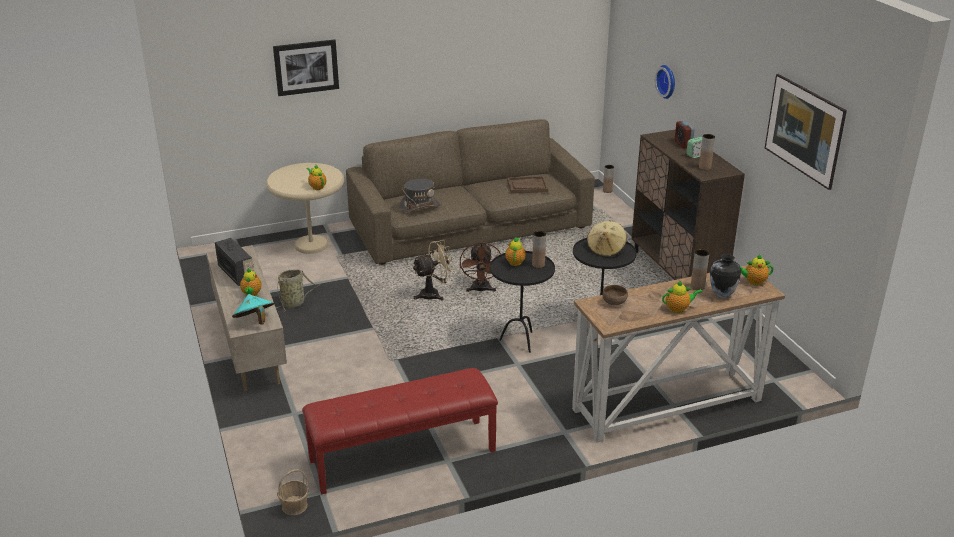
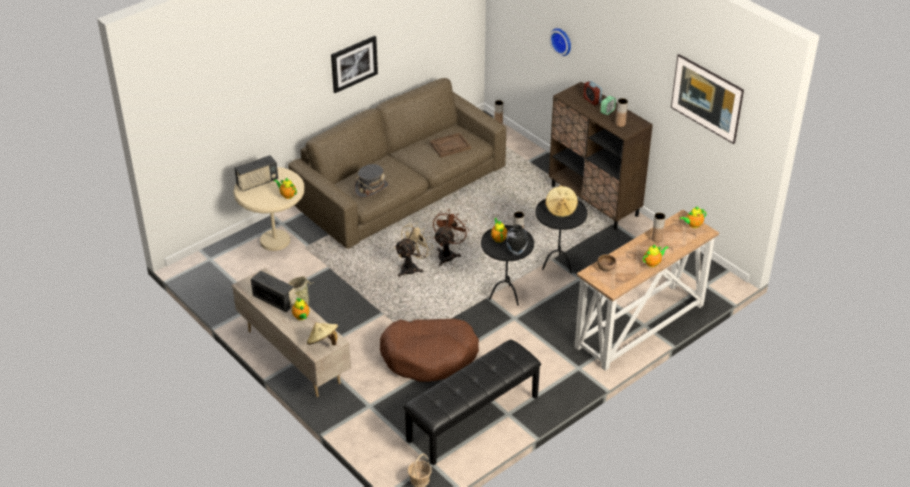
camera: 20 degrees left, 10 degrees up
(255, 321) = (323, 342): turquoise hat -> beige hat
(296, 173) = (257, 183): none -> radio
(306, 67) = (253, 88): picture -> picture (353, 63)
(396, 380) = (429, 356): none -> brown dog bed
(402, 456) = (473, 419): red bench -> black bench
(481, 290) = (448, 254): brown fan -> brown fan turned 135 degrees counterclockwise
(721, 295) = (676, 242): vase -> vase (516, 252)

